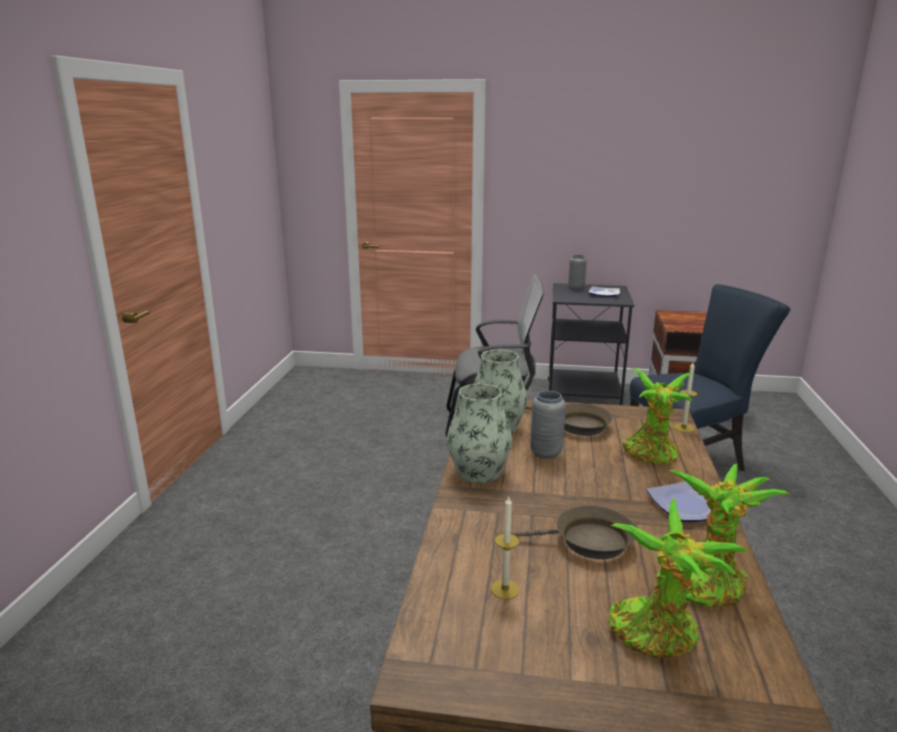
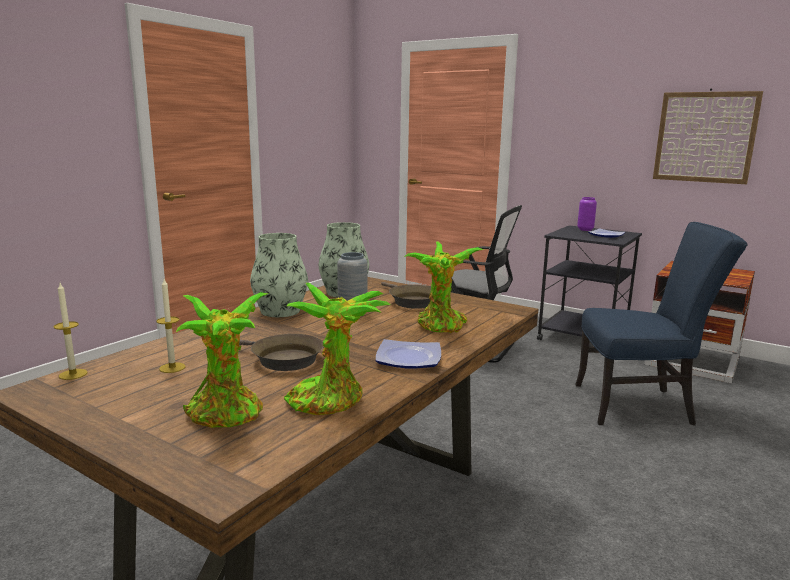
camera: 25 degrees right, 5 degrees down
(576, 288) = (585, 229): grey vase -> purple vase
(681, 190) = (705, 135): none -> picture
(683, 428) = (507, 318): candle -> candle (73, 374)

